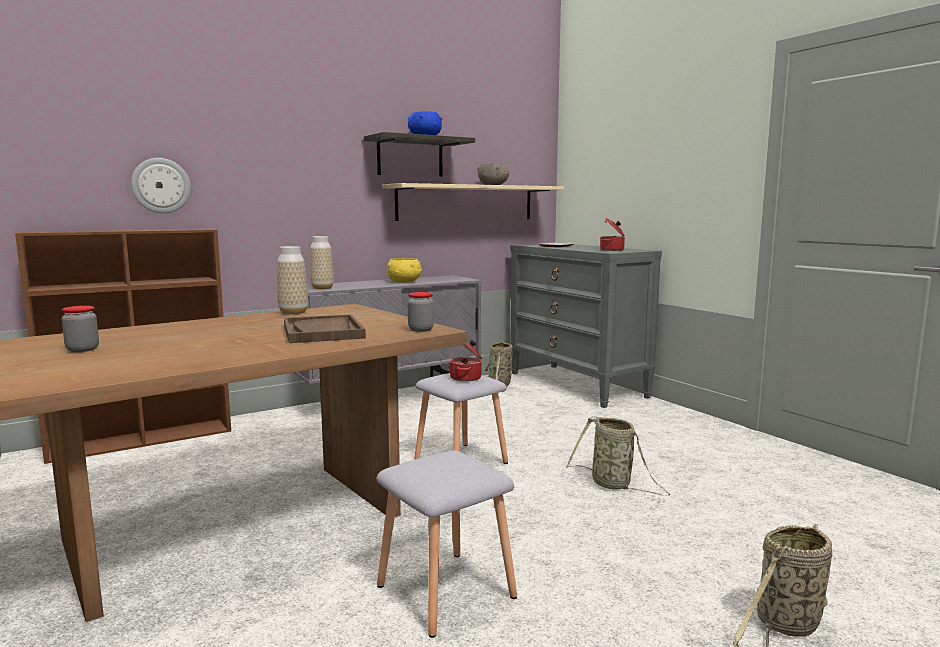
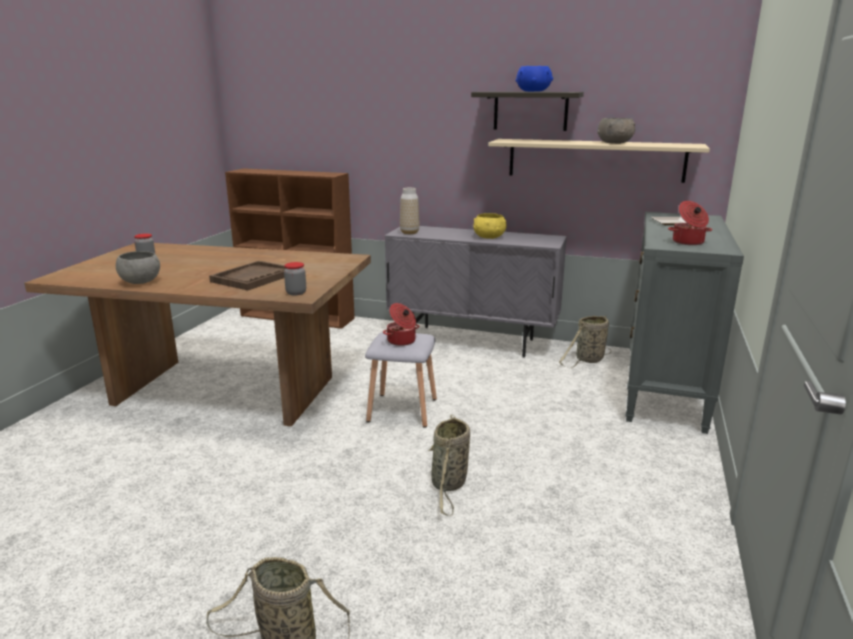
camera: 50 degrees right, 10 degrees up
(161, 185) = (322, 138): wall clock -> none
(193, 361) = (141, 282): none -> grey bowl
(293, 313) = (306, 255): vase -> none
(444, 592) = (210, 480): grey stool -> none

